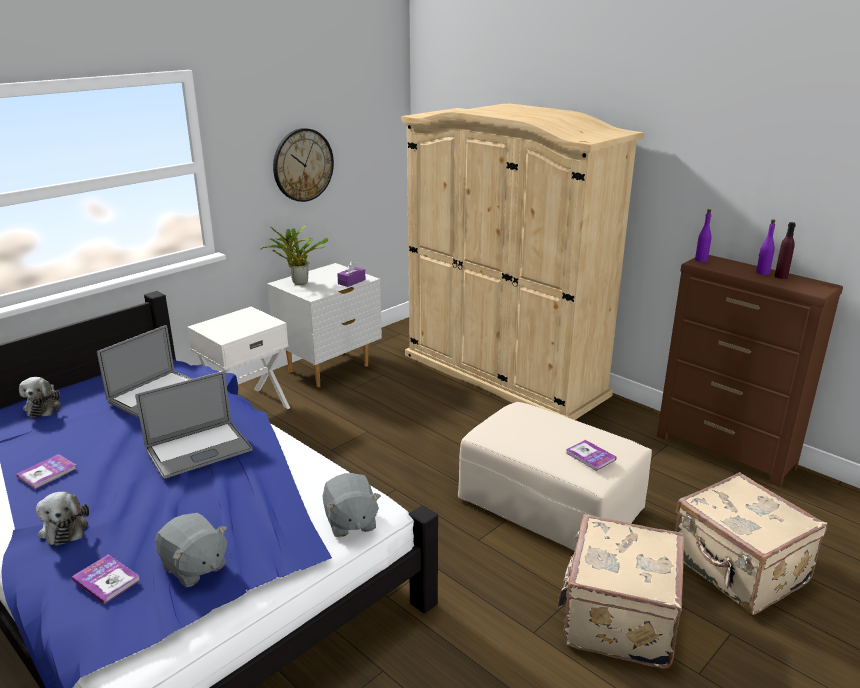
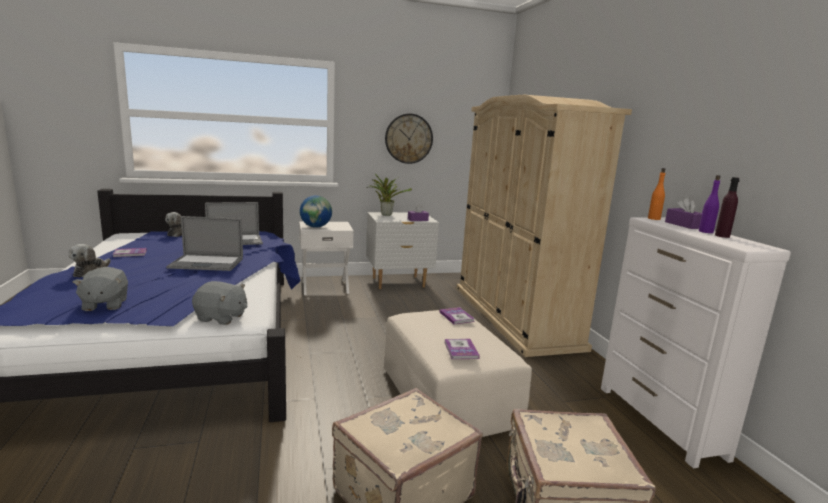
camera: 30 degrees right, 10 degrees down
(106, 580) = (60, 294): book -> book (456, 317)
(229, 331) = (316, 227): none -> globe
(350, 522) = (221, 318): grey plush toy -> grey plush toy turned 90 degrees counterclockwise
(701, 260) = (654, 218): purple bottle -> orange bottle
(725, 452) = (660, 421): brown dresser -> white dresser
(735, 265) = (684, 225): none -> purple tissue box

